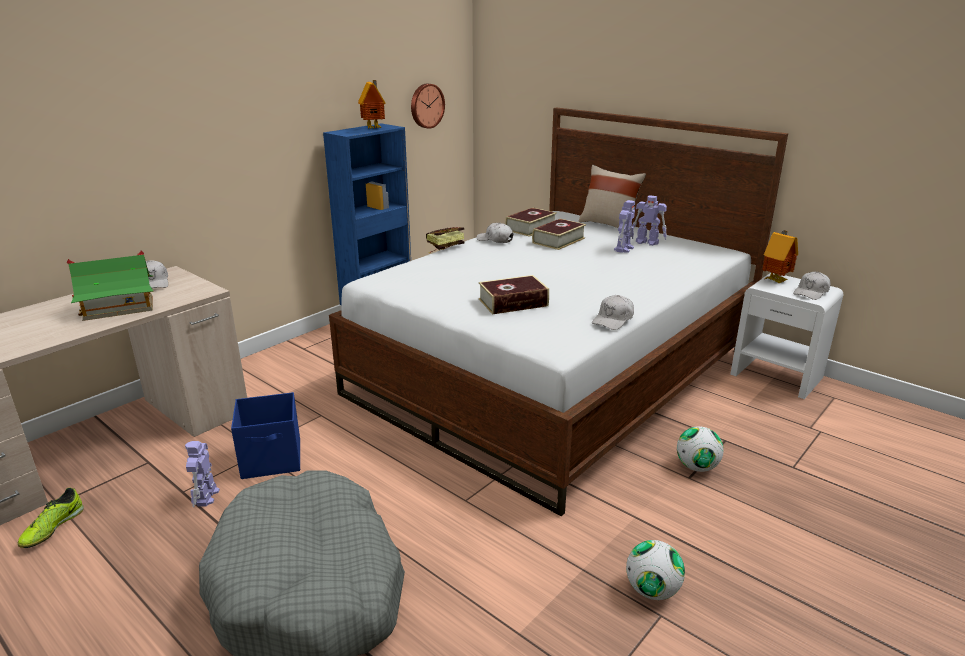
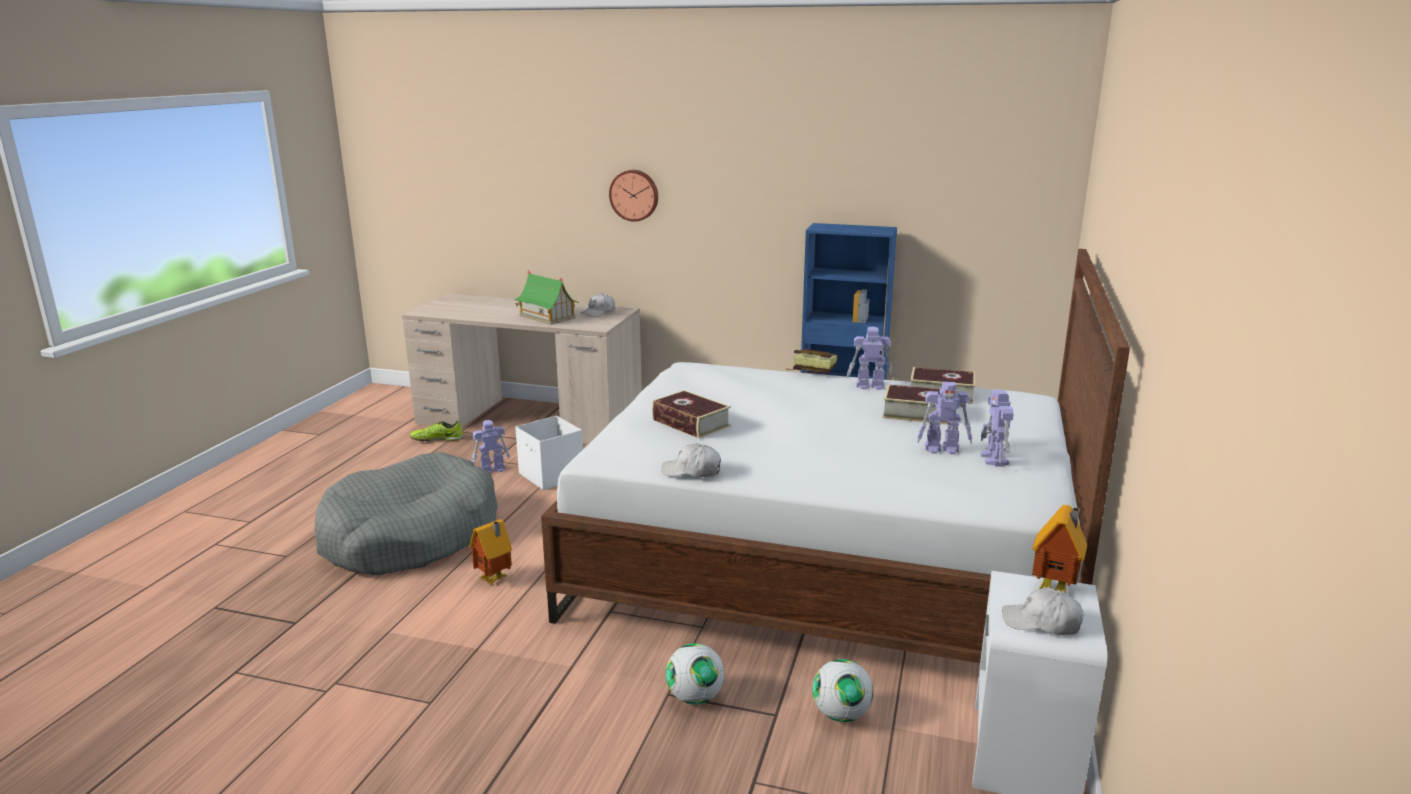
camera: 65 degrees right, 5 degrees down
(272, 459) = (551, 476): blue storage box -> white storage box
(374, 128) = (862, 229): toy house -> toy house (495, 580)
(426, 105) = (982, 218): wall clock -> wall clock (634, 195)
(495, 240) = (869, 386): white cap -> toy robot
(609, 225) = (1033, 430): beige pillow -> none
(652, 590) = (462, 693): football -> football (841, 715)

